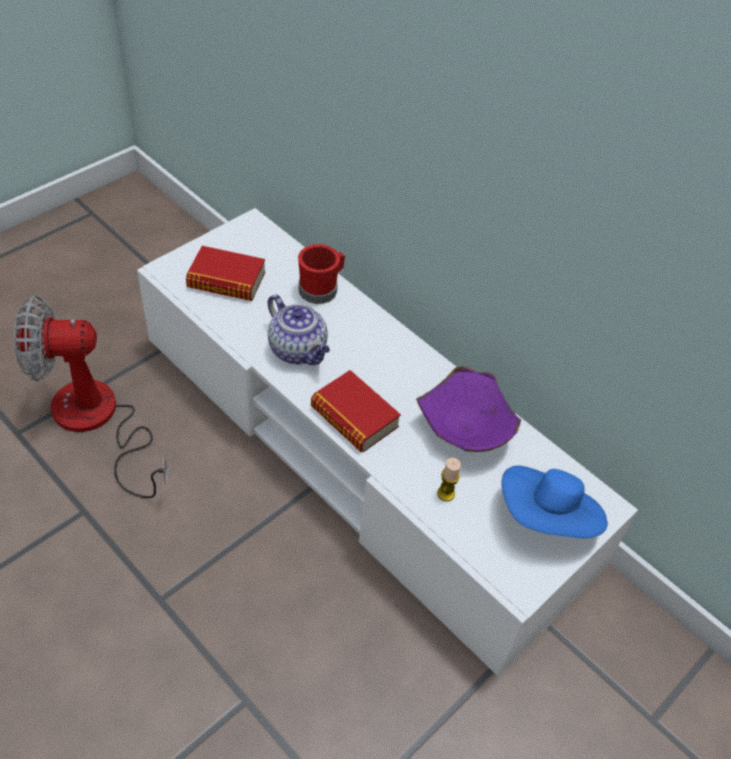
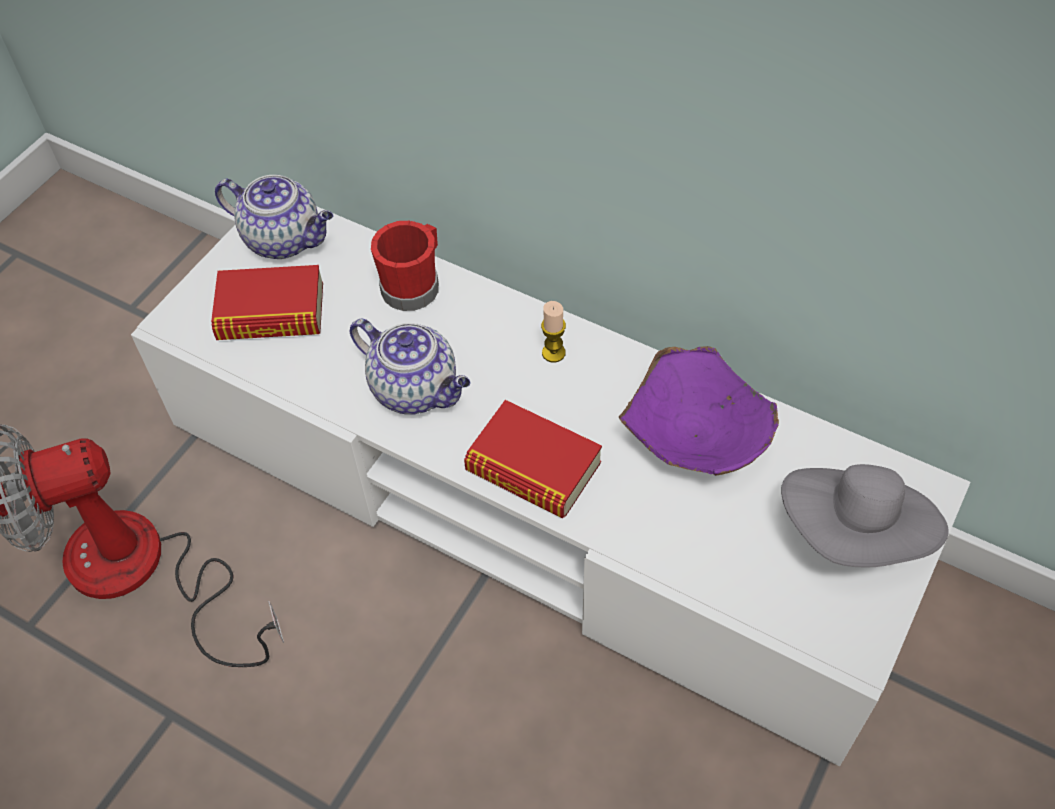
camera: 10 degrees left, 5 degrees up
(251, 240) = (285, 239): none -> teapot
(446, 493) = (703, 542): candle -> candle (553, 353)
(548, 518) = (855, 533): blue hat -> grey hat

